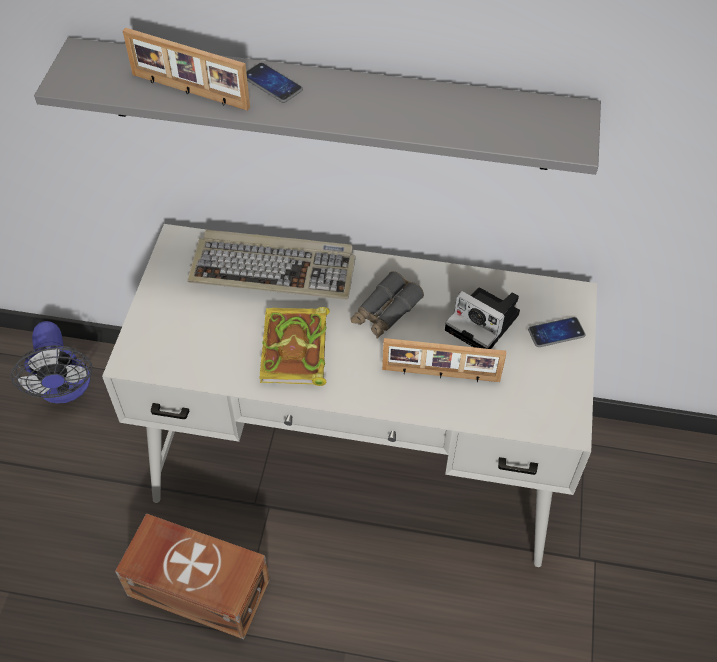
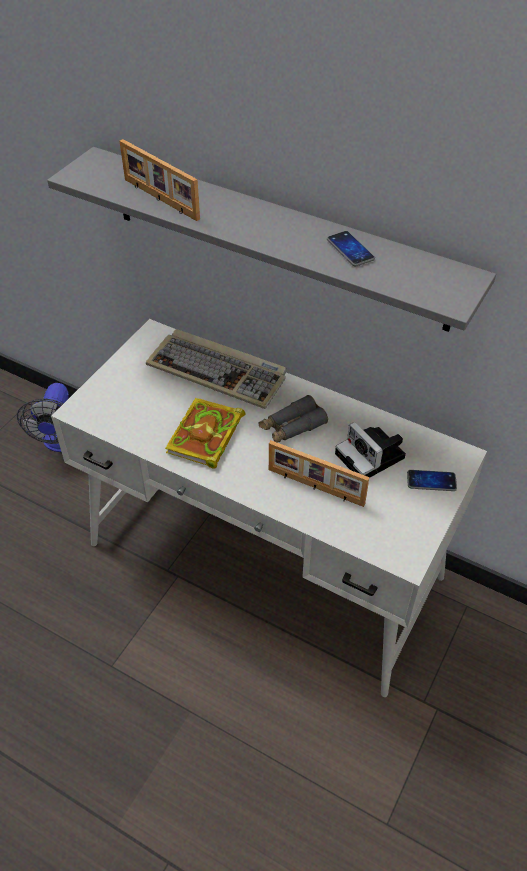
camera: 20 degrees right, 5 degrees down
(198, 585) = (97, 619): brown storage box -> none
(272, 84) = (226, 206): phone -> phone (350, 249)

